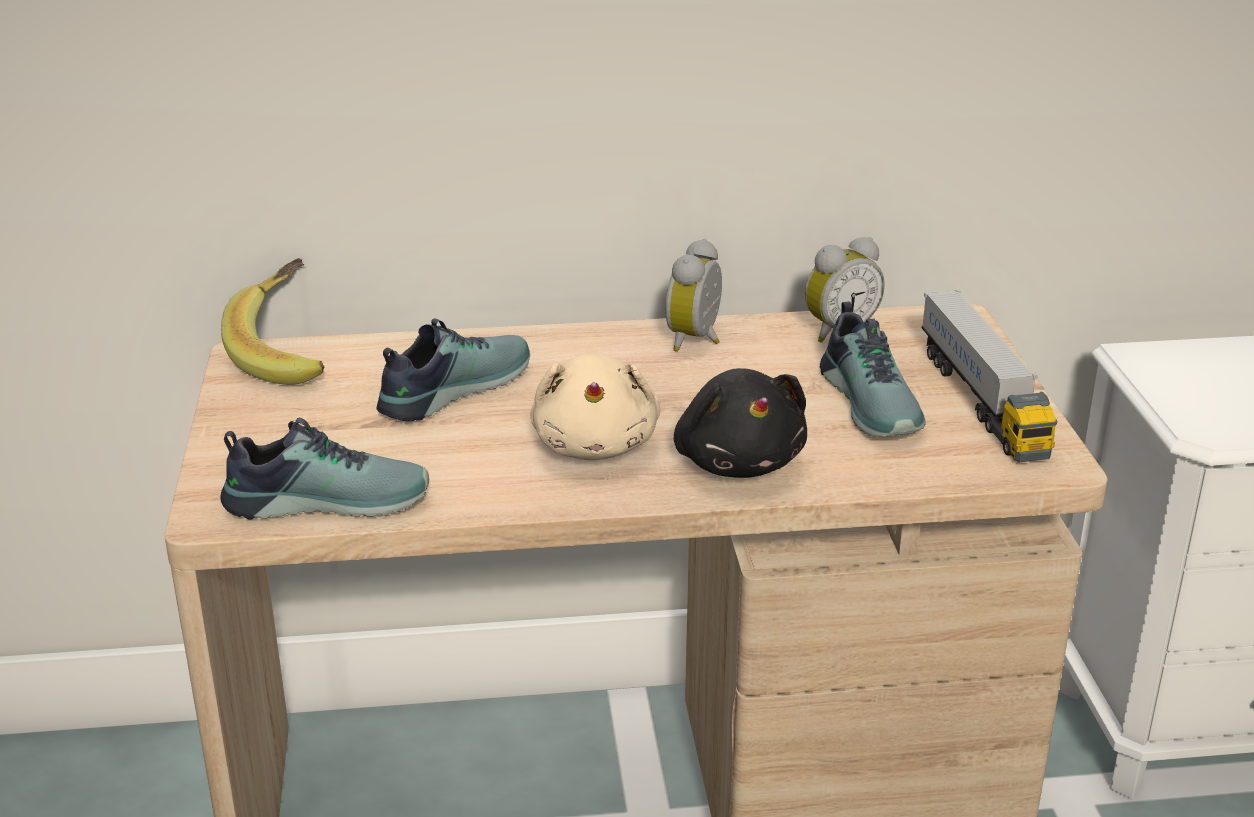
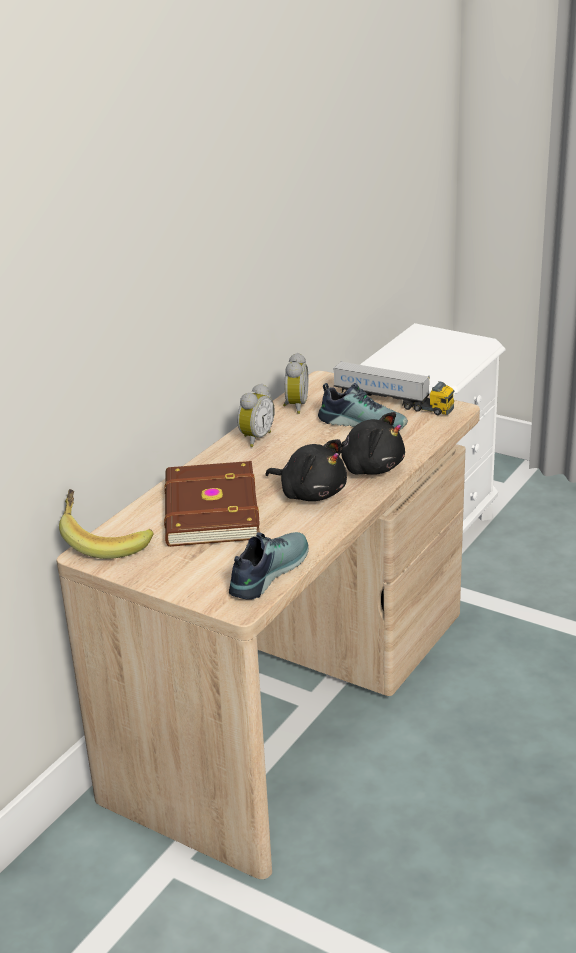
camera: 50 degrees left, 0 degrees up
(451, 388) = (208, 510): shoe -> brown book
(596, 445) = (311, 493): beige plush toy -> black plush toy
(698, 340) = (255, 438): alarm clock -> alarm clock turned 120 degrees counterclockwise

